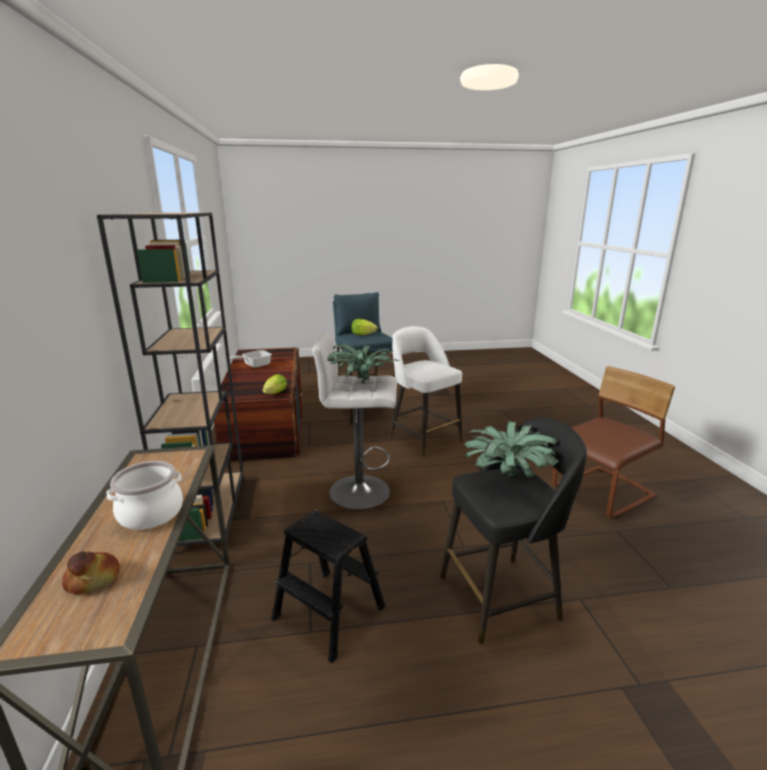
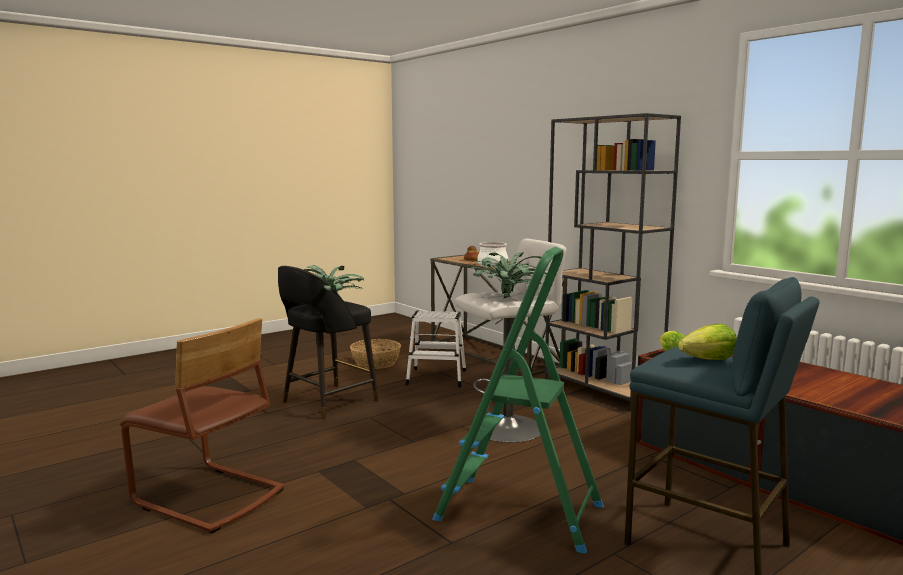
camera: 150 degrees right, 10 degrees down
(254, 365) = (834, 381): frying pan -> none
(328, 612) = (437, 377): black step ladder -> white step ladder
(378, 725) = (376, 363): none -> basket
(423, 438) = (517, 512): white stool -> green step ladder
(603, 493) = (208, 497): brown chair -> brown chair turned 90 degrees counterclockwise

